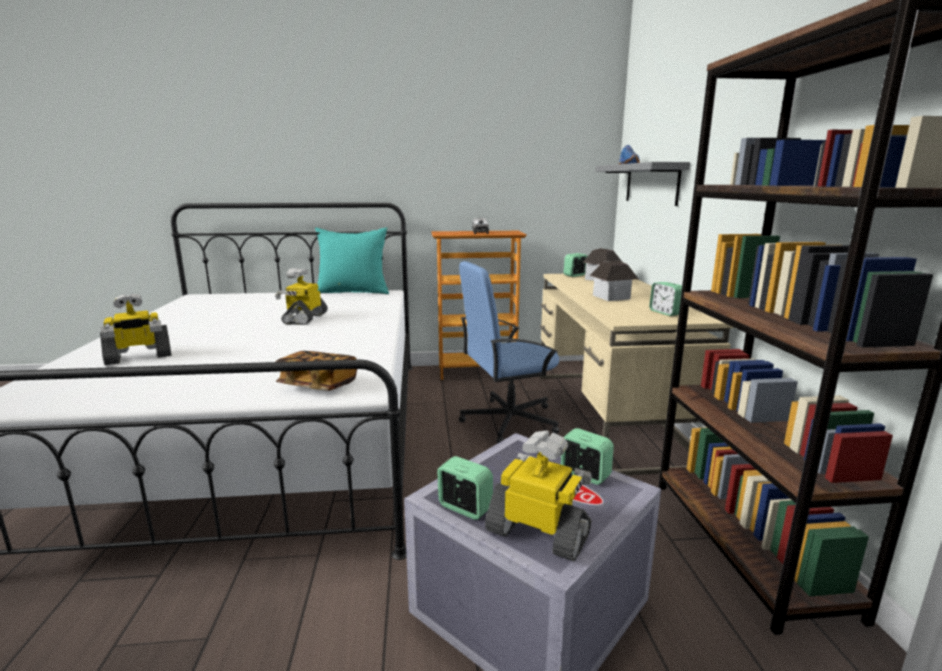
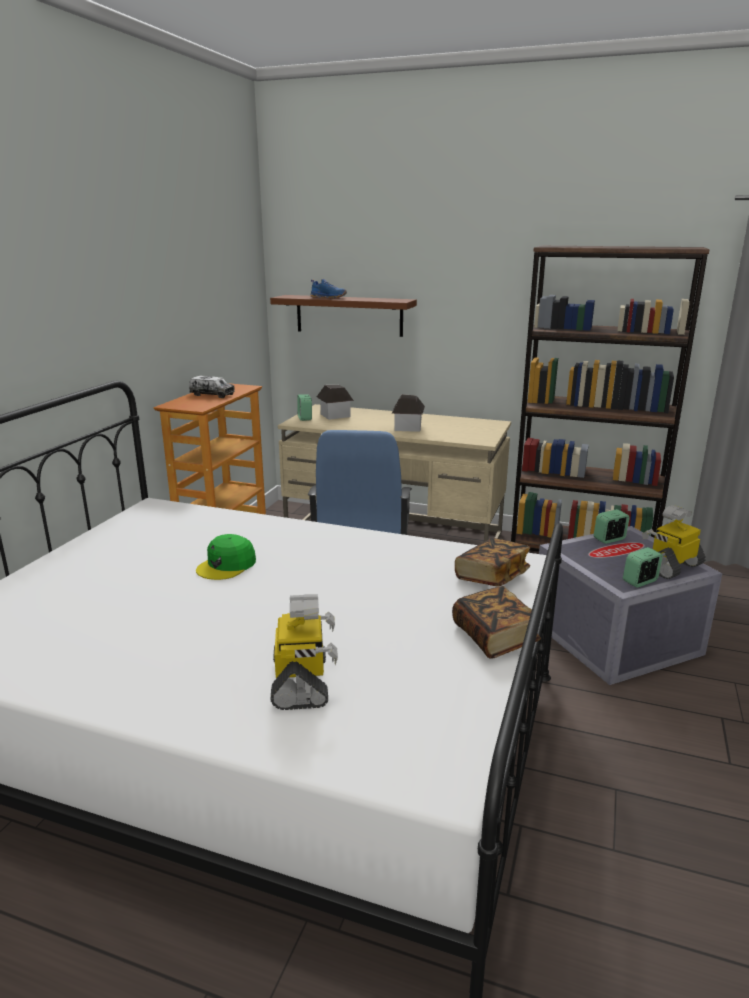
camera: 65 degrees left, 5 degrees up
(195, 398) = (494, 637): none -> book
(304, 318) = (227, 565): toy robot -> green cap
(353, 291) = (110, 523): turquoise pillow -> none
(651, 183) = (349, 315): grey shelf -> brown shelf
(665, 312) = (472, 427): alarm clock -> none

